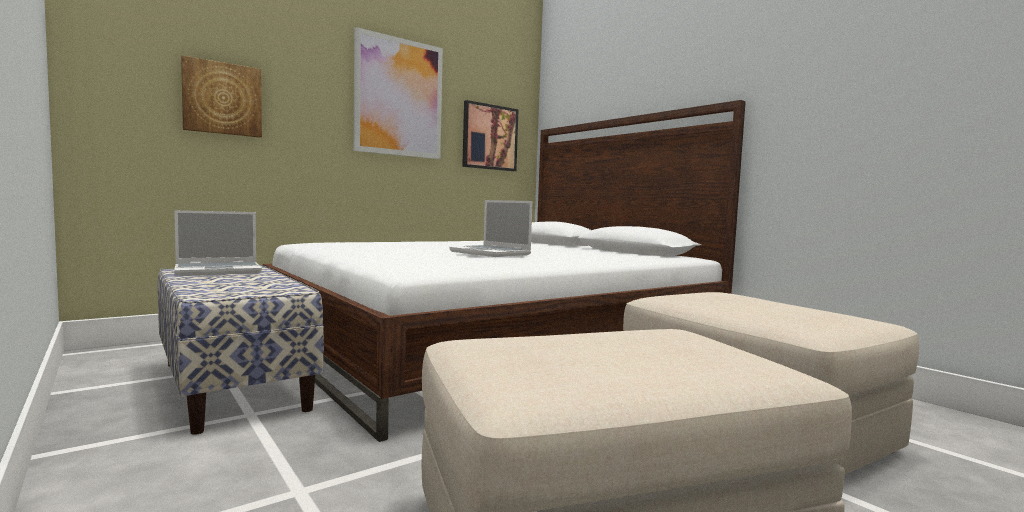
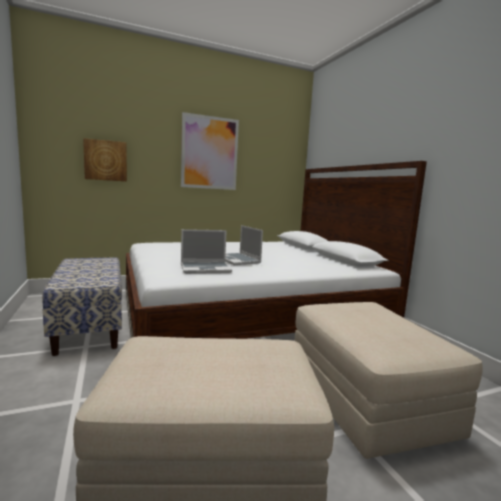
camera: 15 degrees right, 5 degrees up
(219, 271) = (90, 262): laptop -> laptop (206, 268)
(489, 137) = (270, 174): picture -> none

